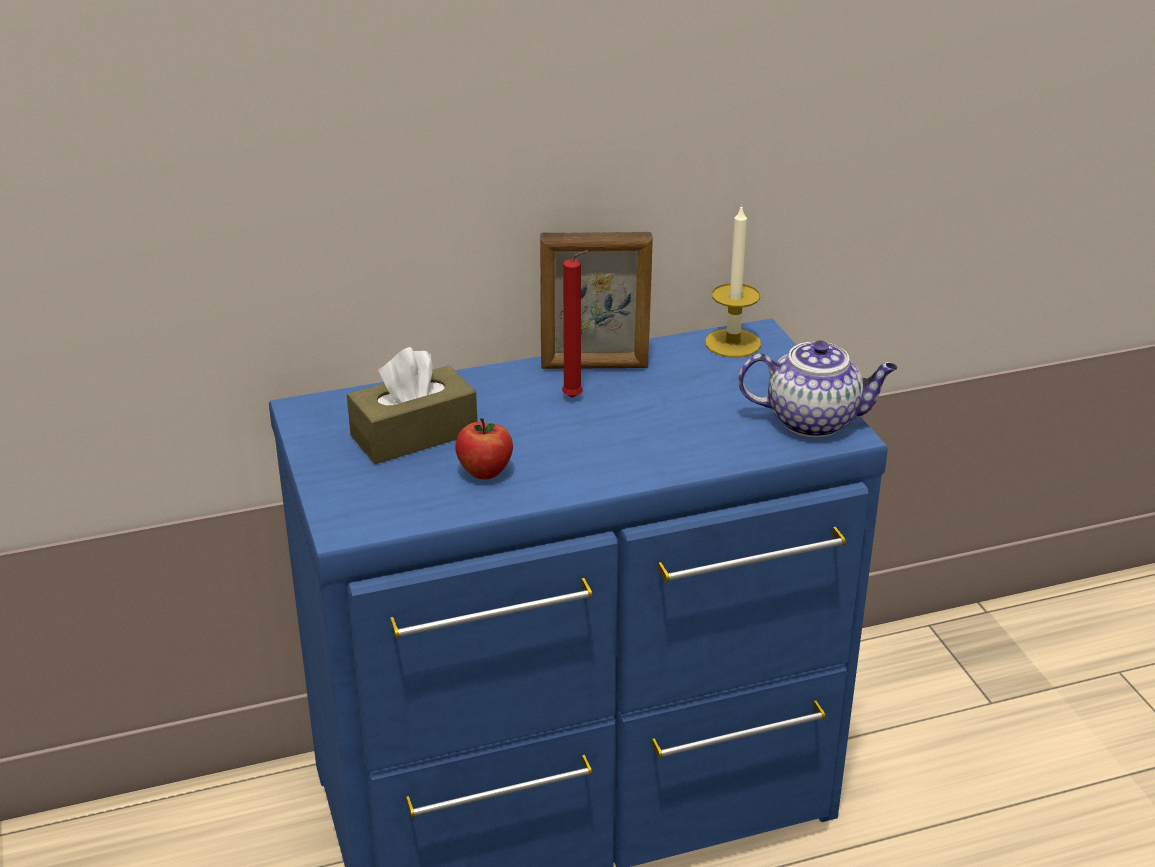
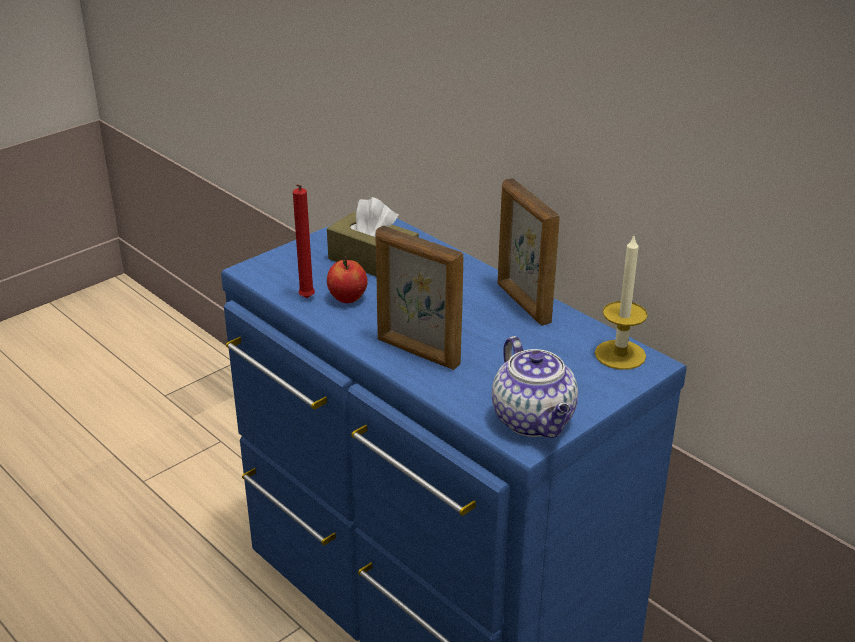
camera: 65 degrees right, 0 degrees up
(575, 398) = (470, 307): red candle -> red candle (306, 299)
(641, 454) = (417, 352): none -> picture frame

